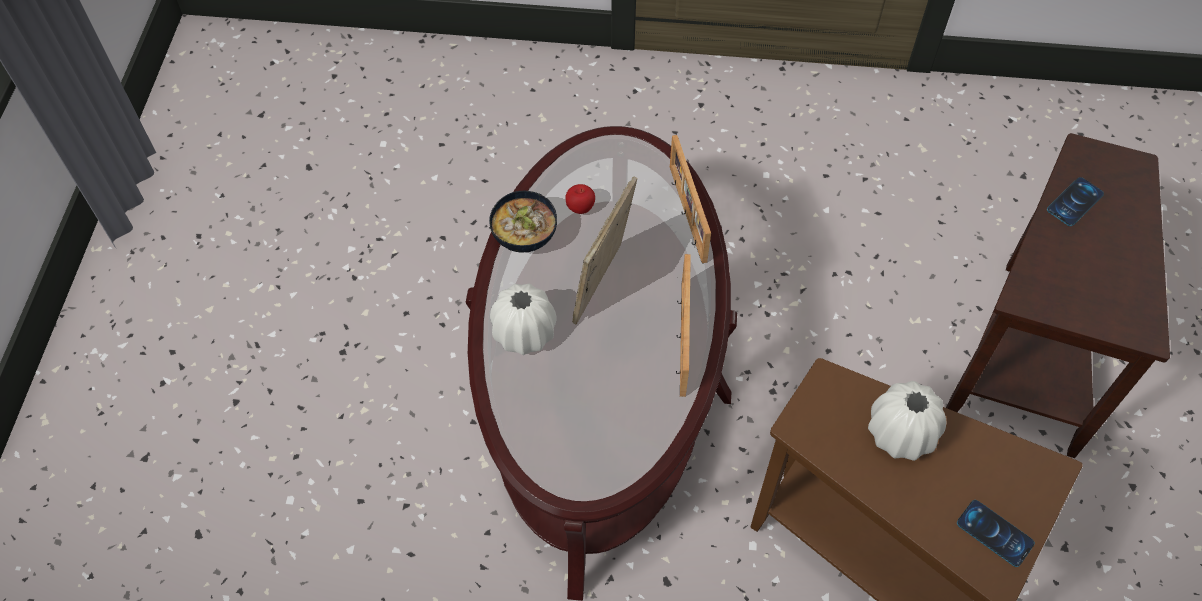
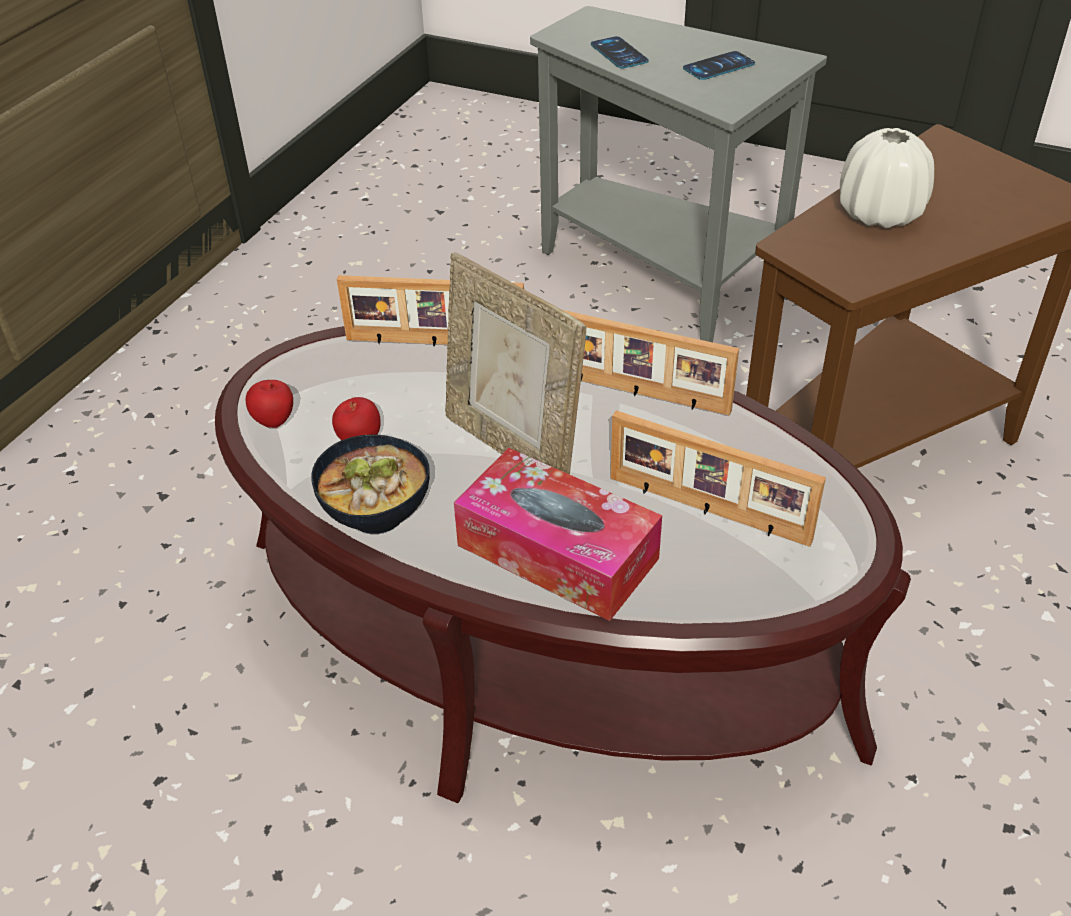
camera: 70 degrees left, 15 degrees down
(524, 333) = (557, 552): white vase -> tissue box
(581, 162) = (275, 422): none -> apple
(585, 402) = (707, 511): none -> picture frame
(995, 533) = (1017, 188): phone -> phone (718, 66)
(1022, 362) = (663, 277): brown side table -> grey side table

